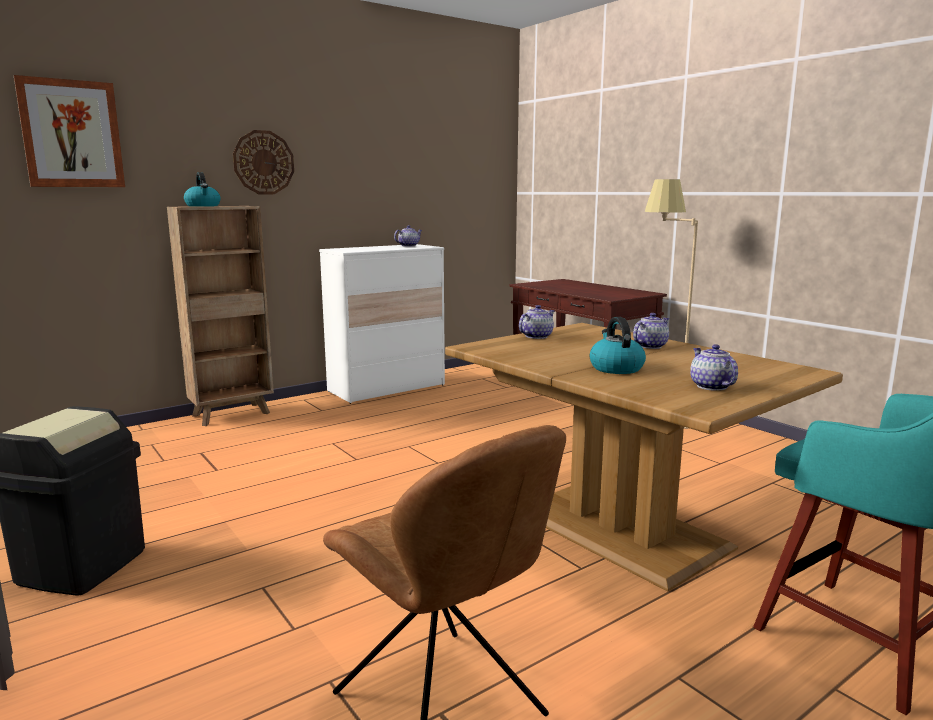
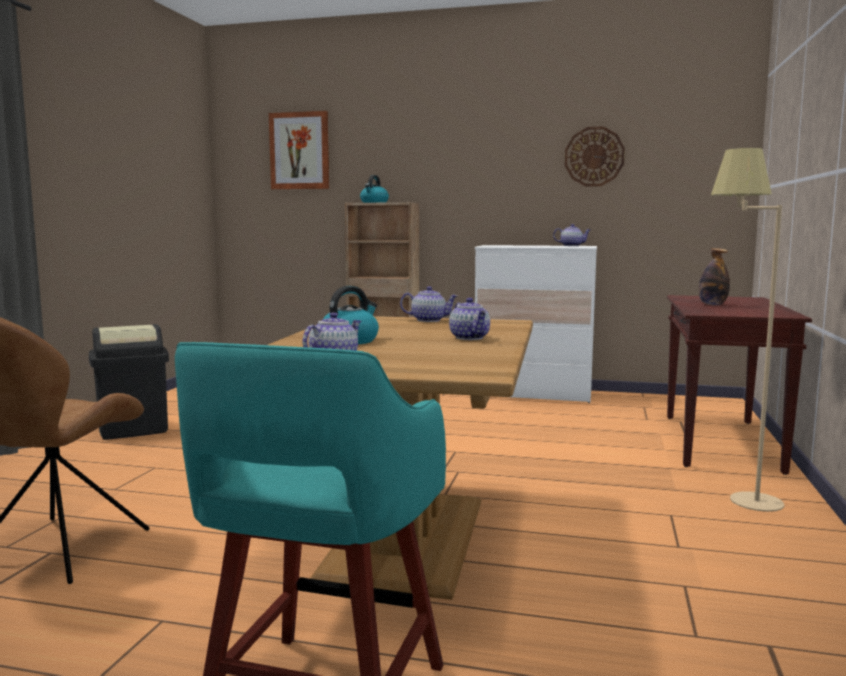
camera: 50 degrees right, 5 degrees down
(263, 162) = (438, 165): wall clock -> wall clock (594, 156)
(577, 289) = (712, 304): none -> bottle
(649, 346) = (470, 338): teapot -> teapot turned 60 degrees clockwise

